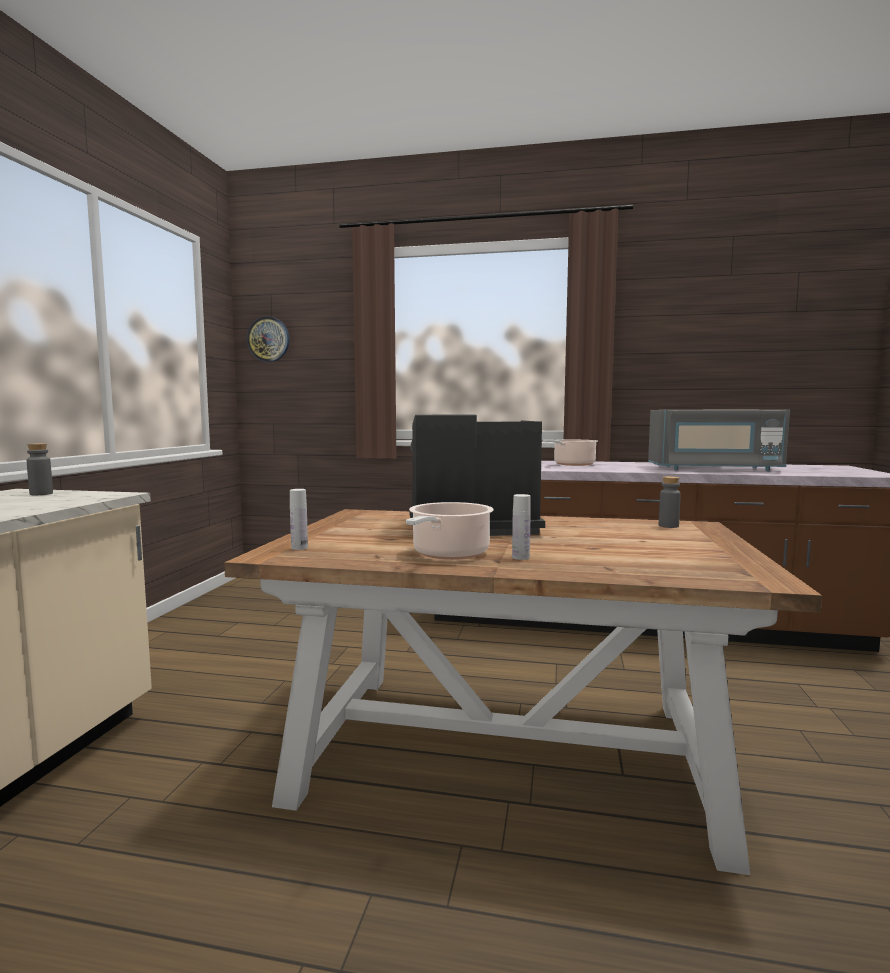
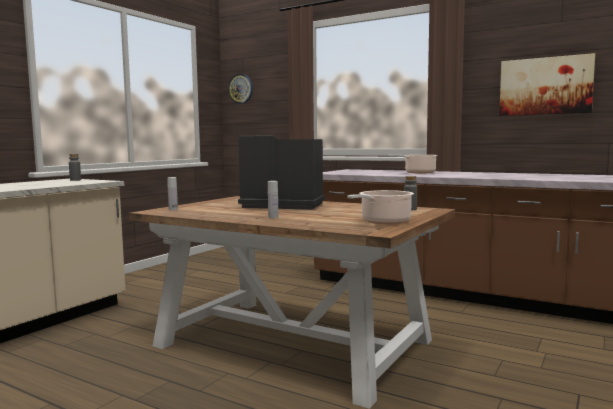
camera: 20 degrees right, 0 degrees up
(448, 554) = (239, 214): cooking pot -> cooking pot (383, 222)
(712, 354) = (545, 86): none -> picture
(714, 469) = (515, 176): grey microwave -> none

